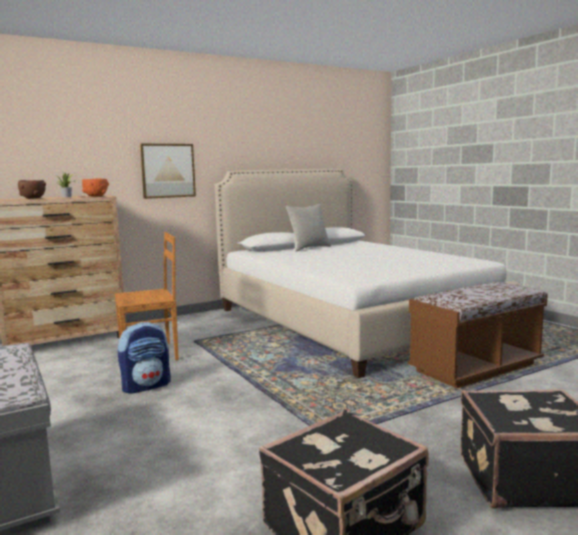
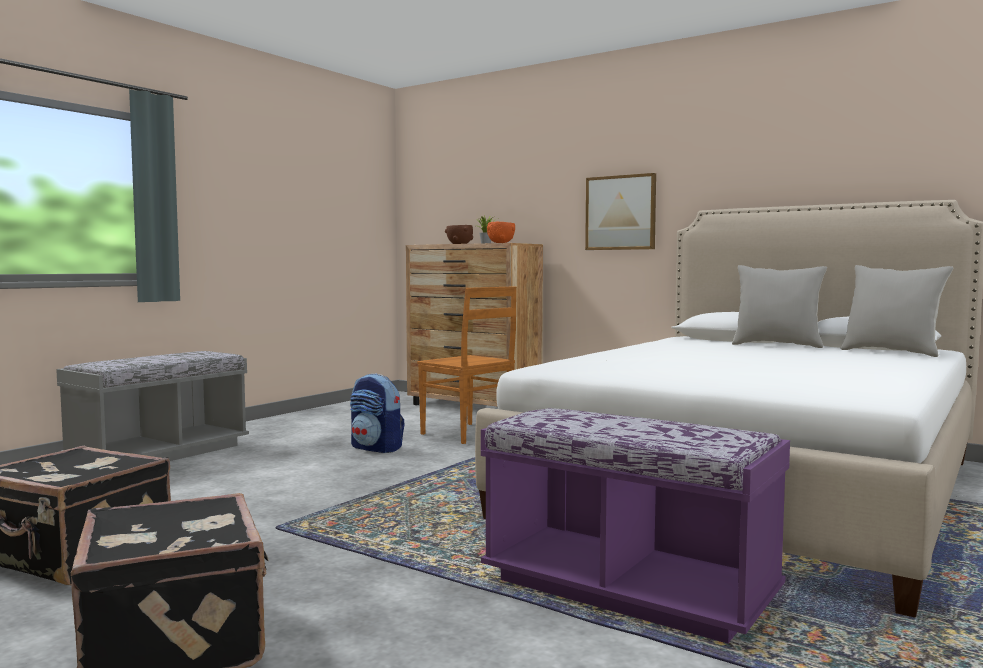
camera: 65 degrees right, 5 degrees down
(355, 244) = (892, 352): none -> grey pillow
(475, 368) = (628, 590): brown bench -> purple bench

